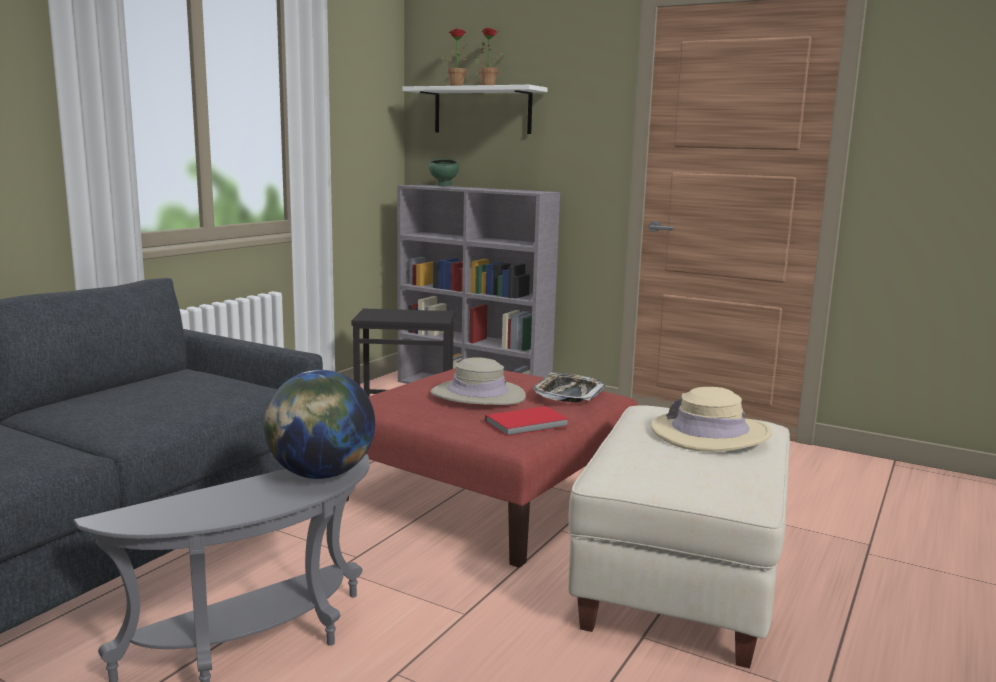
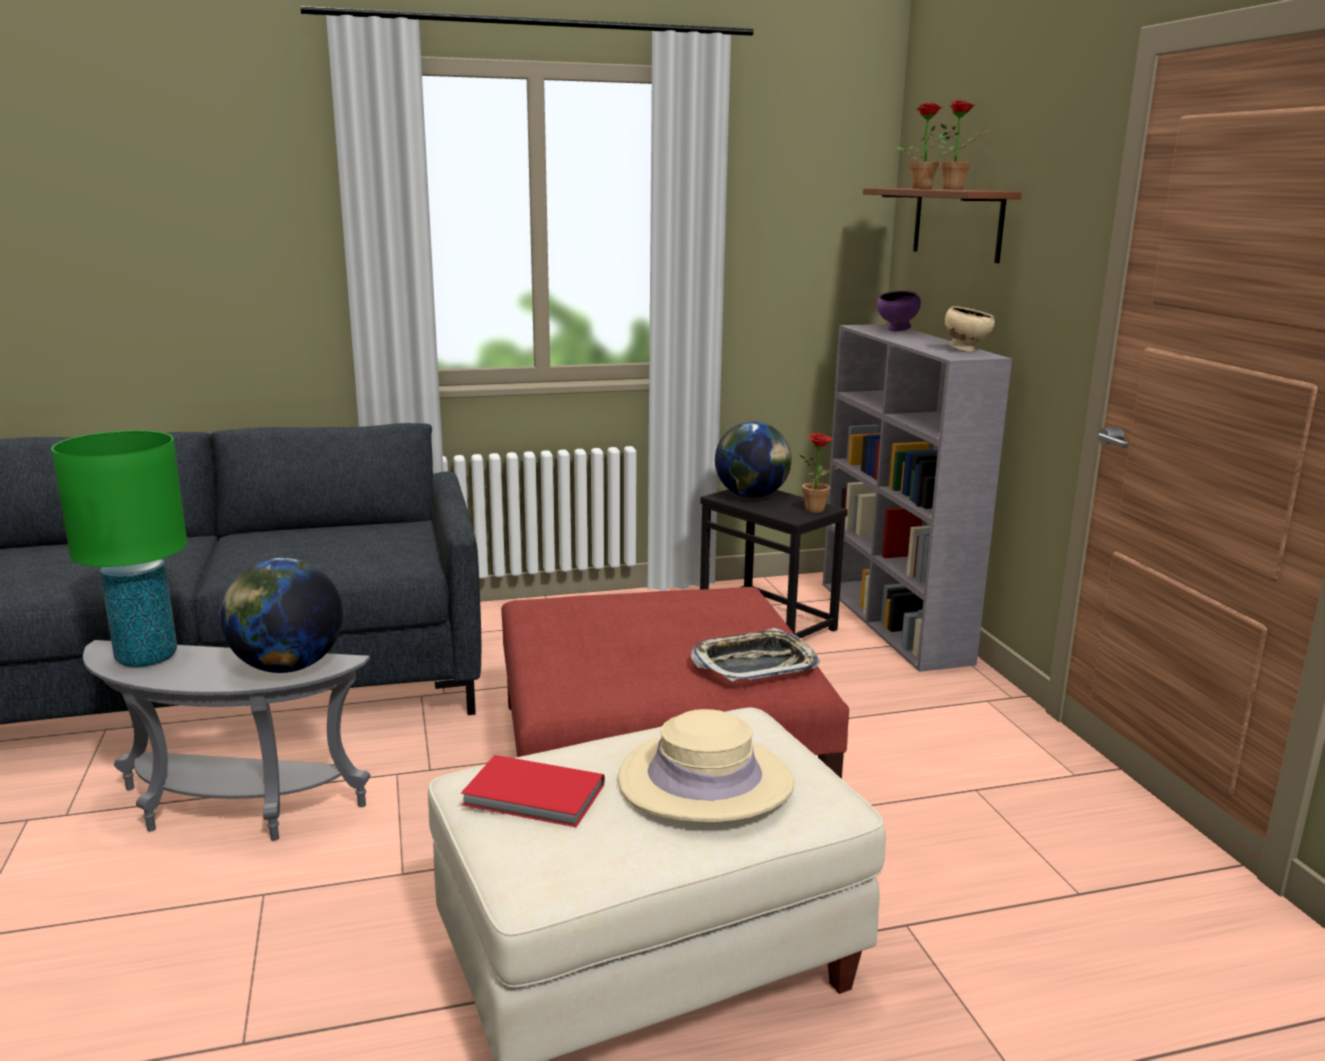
camera: 45 degrees right, 5 degrees up
(175, 510) = (146, 658): none -> green table lamp
(383, 314) = (752, 496): none -> globe
(442, 314) = (818, 510): none -> potted plant
(444, 186) = (897, 330): green bowl -> purple bowl
(478, 395) = (653, 631): beige hat -> none
(482, 110) = (957, 223): white shelf -> brown shelf
(524, 190) = (966, 350): none -> beige bowl
(528, 424) = (615, 687): red book -> red book (534, 797)

